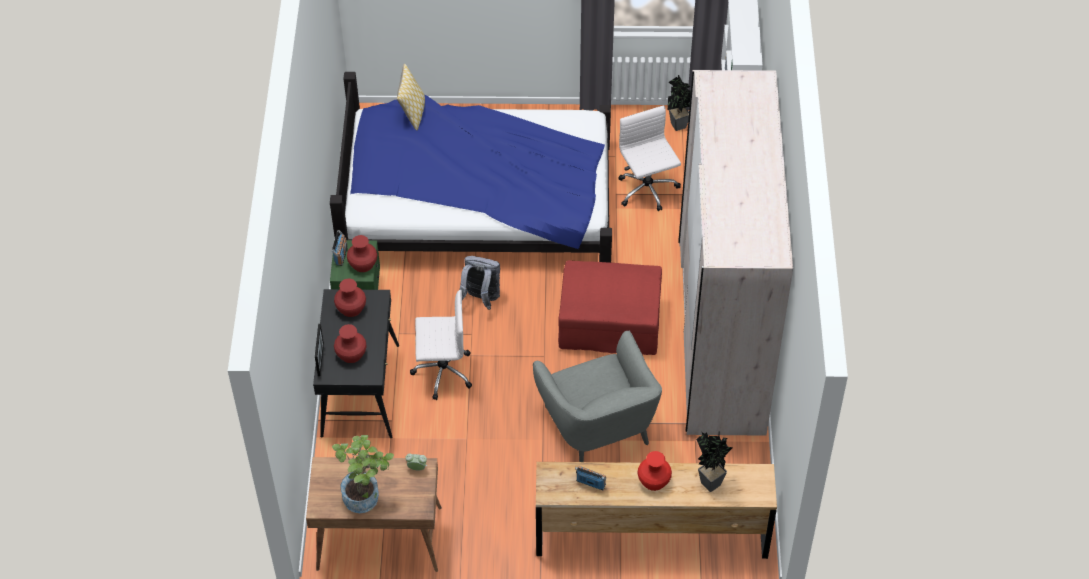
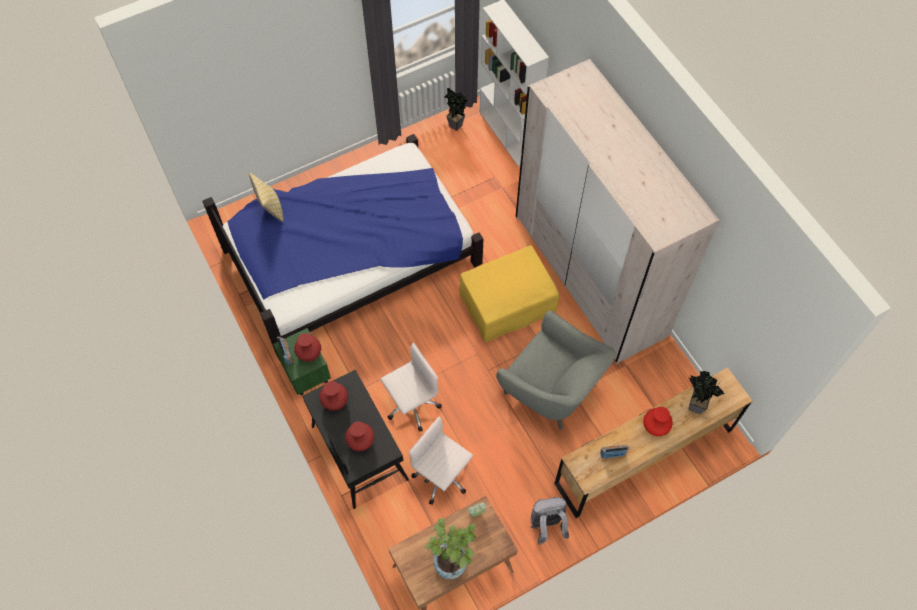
camera: 30 degrees left, 10 degrees up
(481, 299) = (402, 330): grey backpack -> grey backpack (547, 525)
(609, 324) = (507, 304): red ottoman -> yellow ottoman
(647, 190) = (467, 186): white office chair -> white office chair (442, 476)

